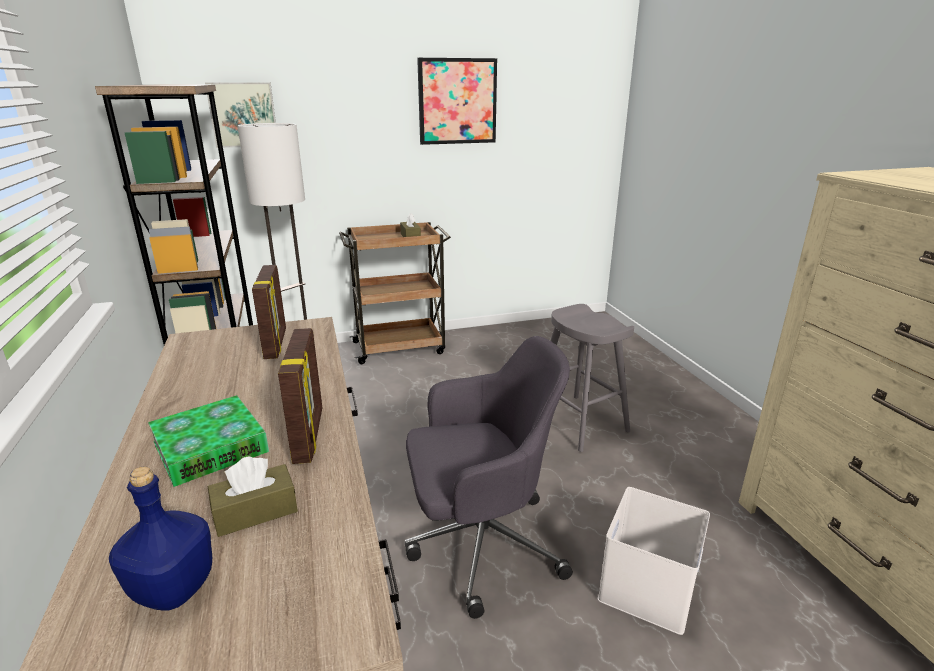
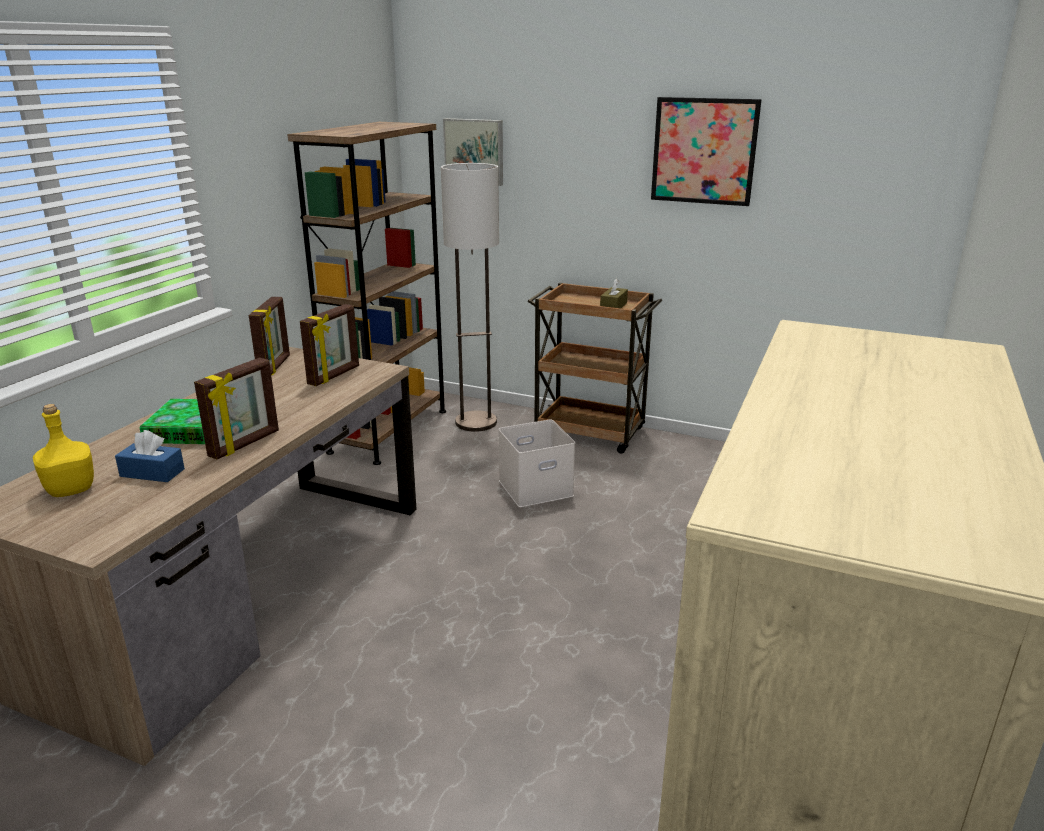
camera: 40 degrees right, 0 degrees up
(173, 589) = (70, 490): blue bottle -> yellow bottle
(191, 356) = (275, 367): none -> picture frame
(255, 512) = (152, 473): brown tissue box -> blue tissue box
(480, 543) = (424, 626): grey office chair -> none
(578, 422) = (665, 577): grey stool -> none
(649, 589) = (506, 739): white storage box -> white storage box (535, 489)

